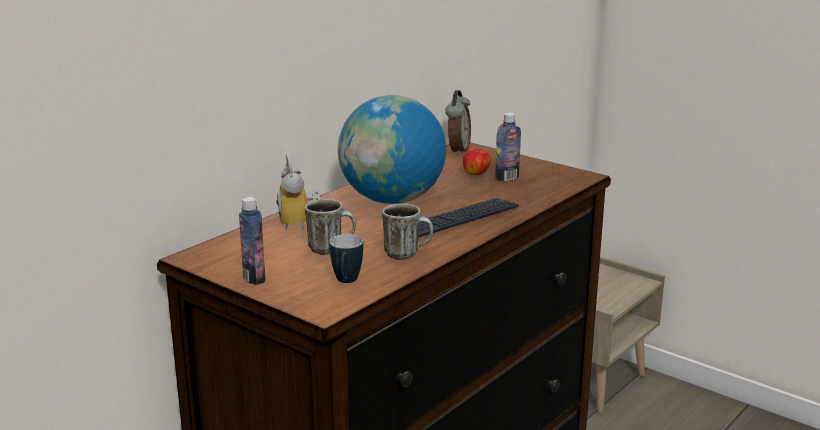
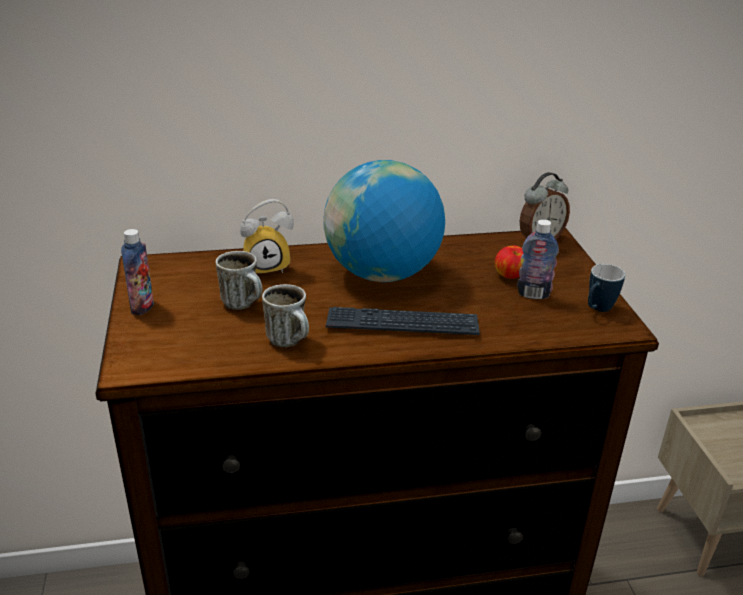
camera: 40 degrees right, 10 degrees up
(300, 223) = (268, 266): alarm clock -> alarm clock turned 135 degrees counterclockwise
(346, 282) = (193, 347): mug -> mug (597, 309)

